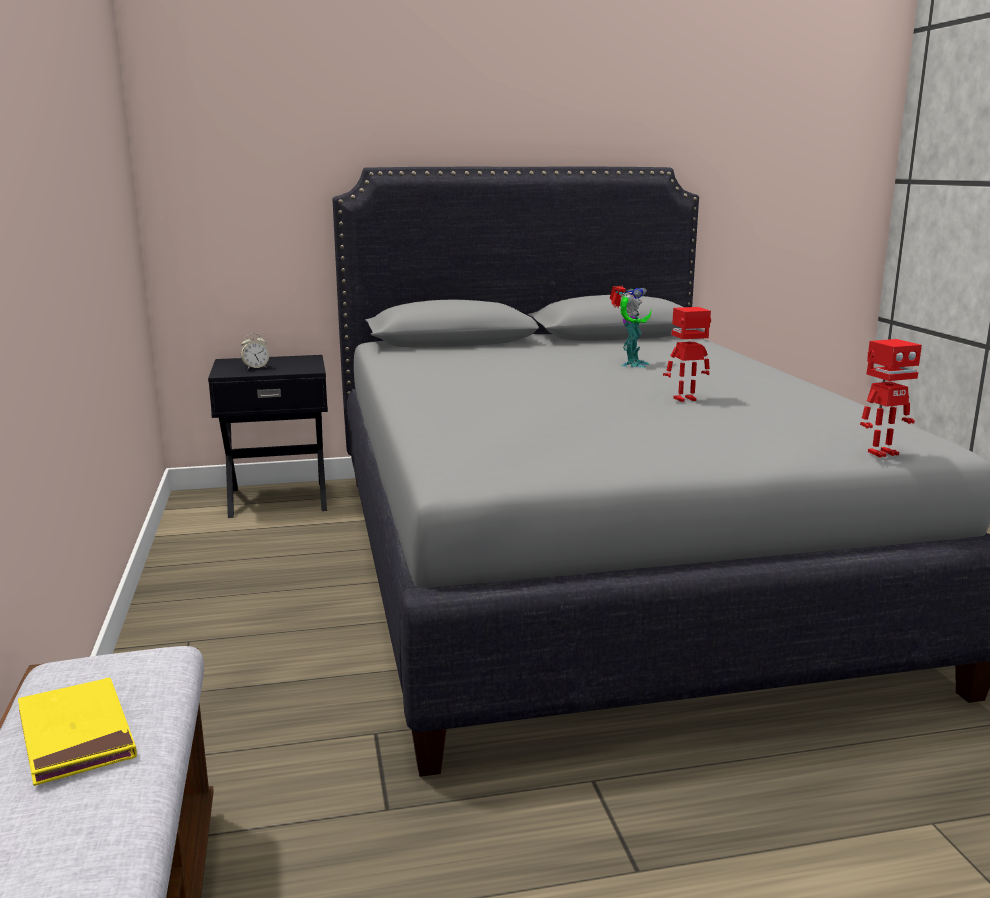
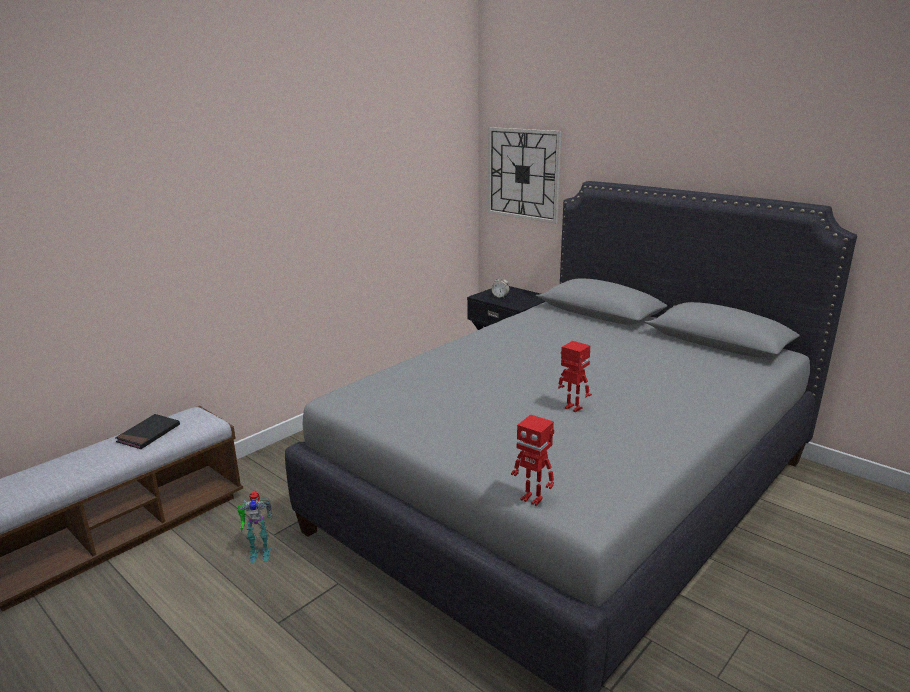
camera: 55 degrees right, 5 degrees up
(76, 735) = (149, 434): yellow book -> black book
(236, 169) = (523, 174): none -> wall clock
(630, 364) = (638, 369): toy robot -> toy robot (259, 552)

